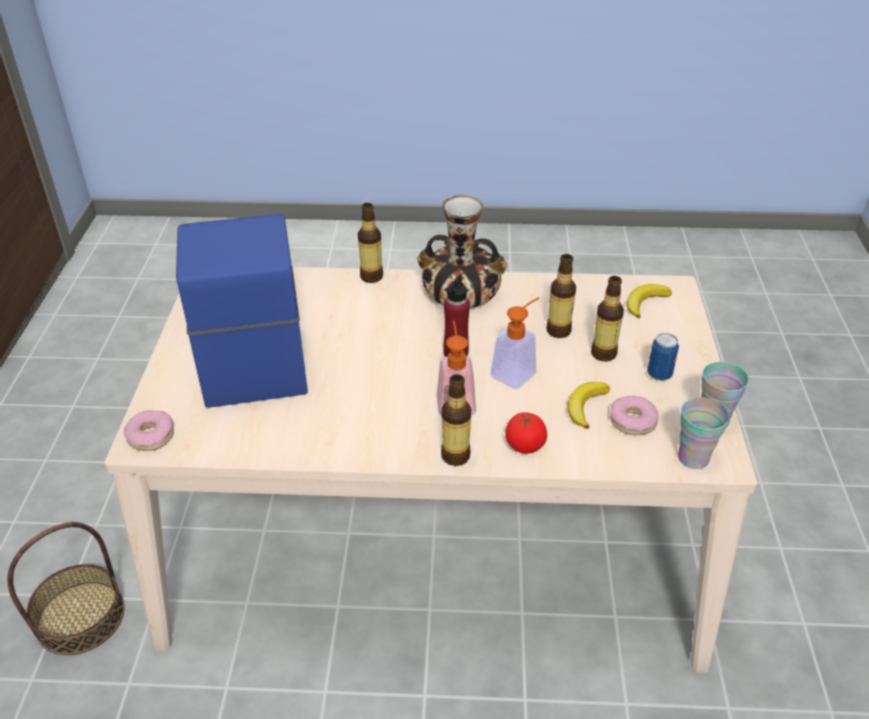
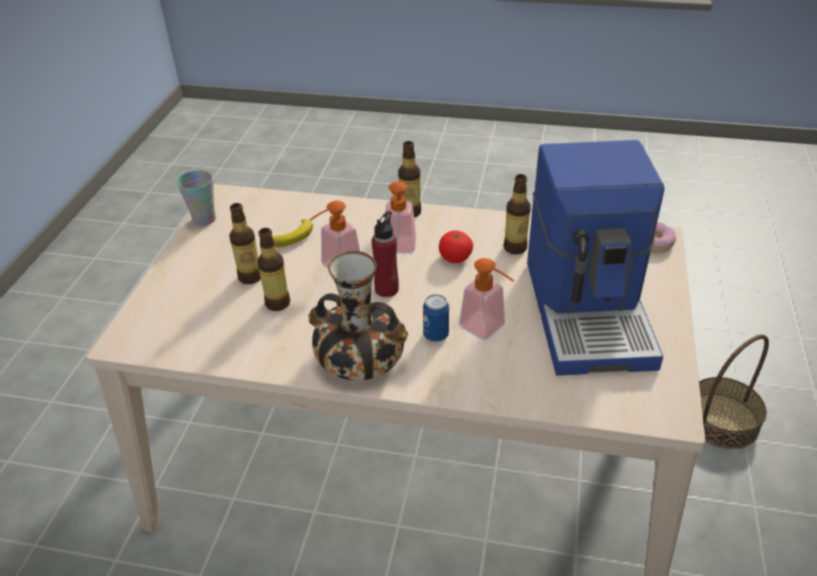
camera: 170 degrees left, 0 degrees up
(350, 325) = (488, 329): none -> soap dispenser
(371, 277) = (461, 394): bottle -> bottle (515, 248)
(525, 444) = (355, 215): tomato -> tomato (455, 258)
(632, 421) = (265, 224): donut -> none
(645, 302) = (168, 327): banana -> none
(659, 374) = (215, 255): can -> can (436, 335)
(693, 458) = (240, 199): cup -> none

